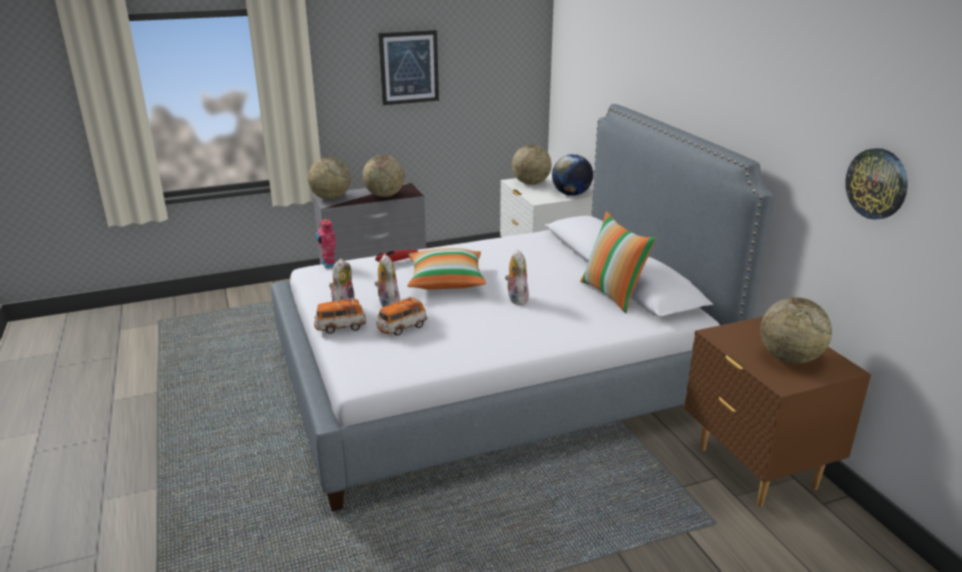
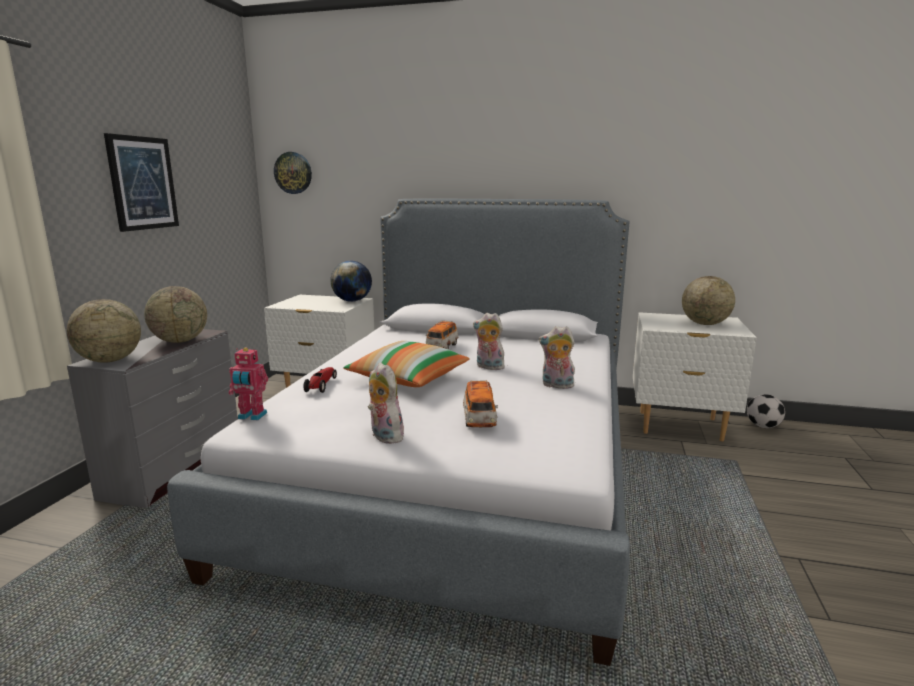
camera: 55 degrees left, 10 degrees down
(340, 327) = (430, 448): toy car -> toy car (442, 347)
(387, 304) = (412, 413): plush toy -> plush toy (556, 386)
(531, 183) = (299, 303): globe -> none
(613, 294) = (529, 342): pillow -> none
(755, 468) = (680, 426): brown nightstand -> white nightstand
(855, 533) = (763, 426): none -> football
(877, 183) = (713, 188): wall clock -> wall clock (293, 173)

